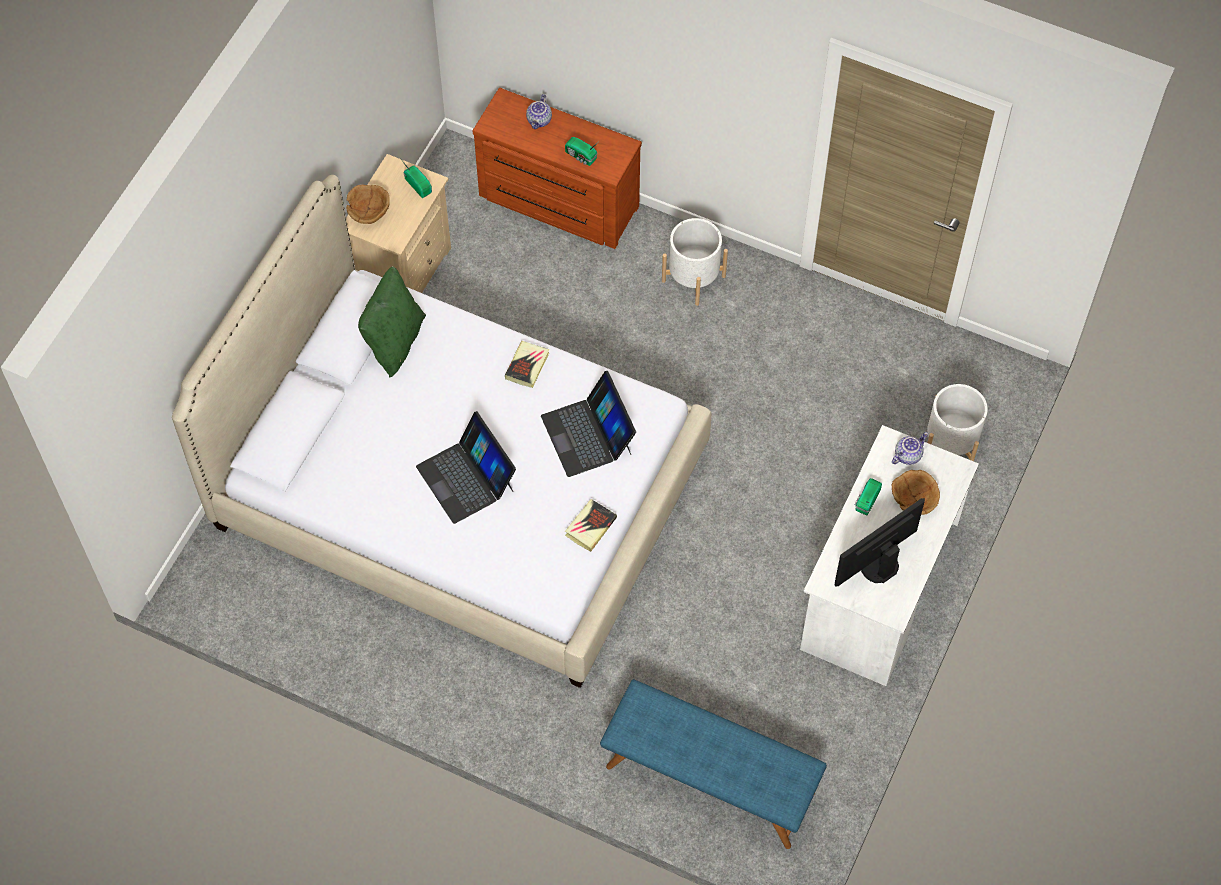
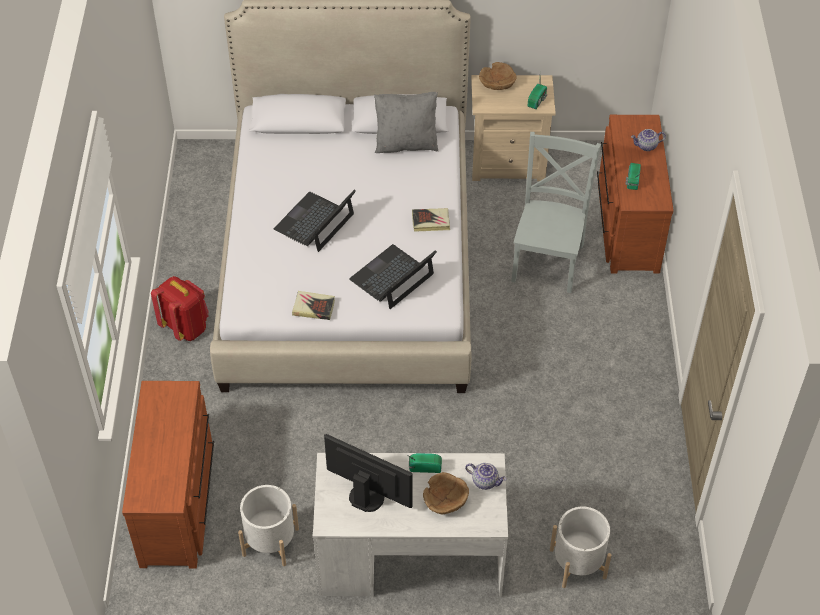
camera: 65 degrees right, 10 degrees down
(394, 341) = (406, 144): green pillow -> grey pillow
(466, 692) = (186, 327): none -> red backpack
(565, 296) = (548, 260): none -> grey chair
(693, 278) = (618, 330): white planter -> white planter (270, 542)
(709, 780) = (179, 502): blue bench -> brown dresser

